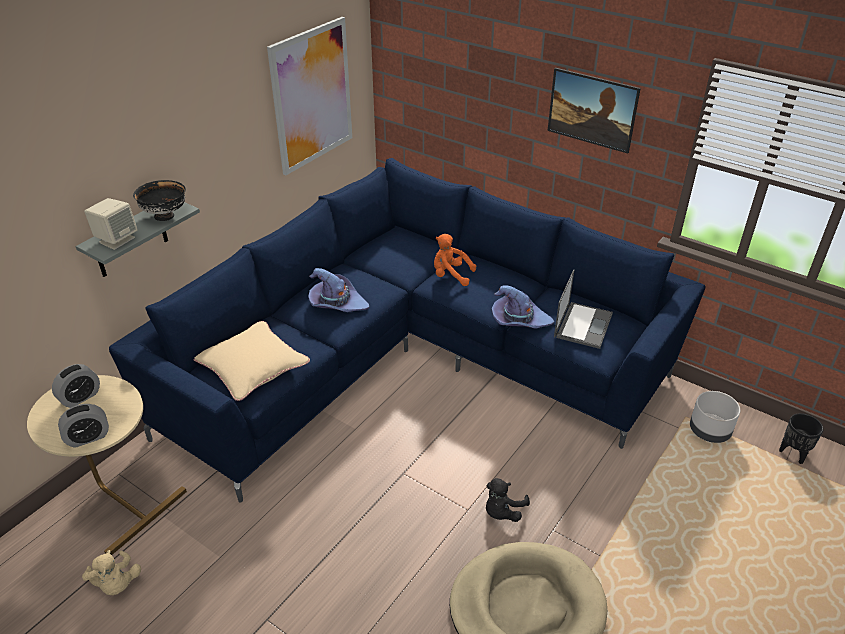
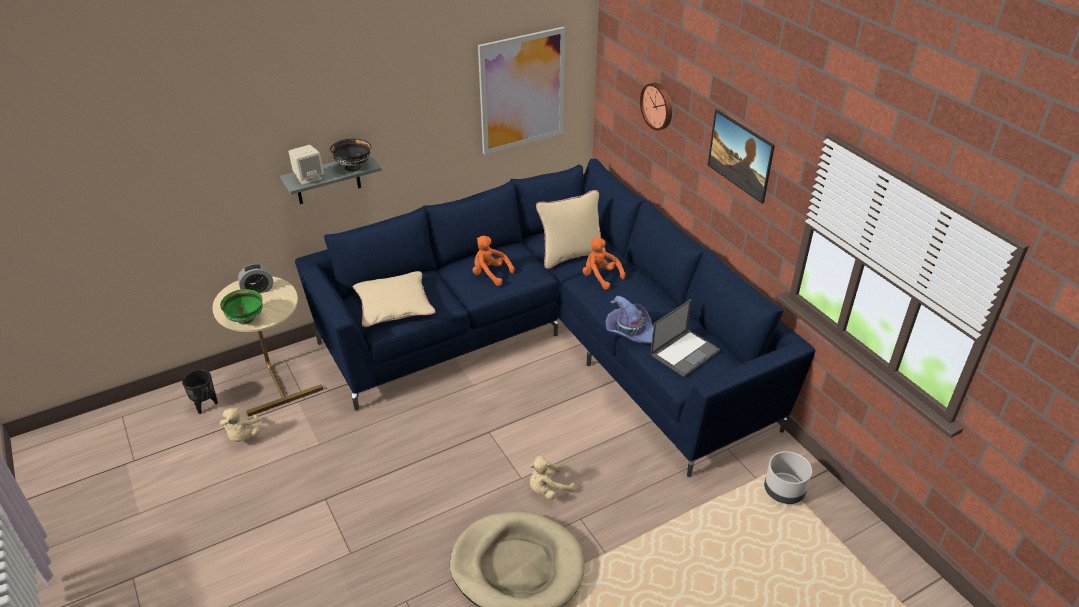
camera: 25 degrees right, 0 degrees up
(88, 437) = (246, 319): alarm clock -> green bowl
(336, 303) = (490, 274): purple hat -> orange plush toy
(405, 263) = (570, 256): none -> beige pillow
(469, 82) = (658, 106): none -> wall clock
(502, 511) = (548, 489): black plush toy -> beige plush toy
(792, 453) = (853, 538): black planter -> black planter (205, 405)

